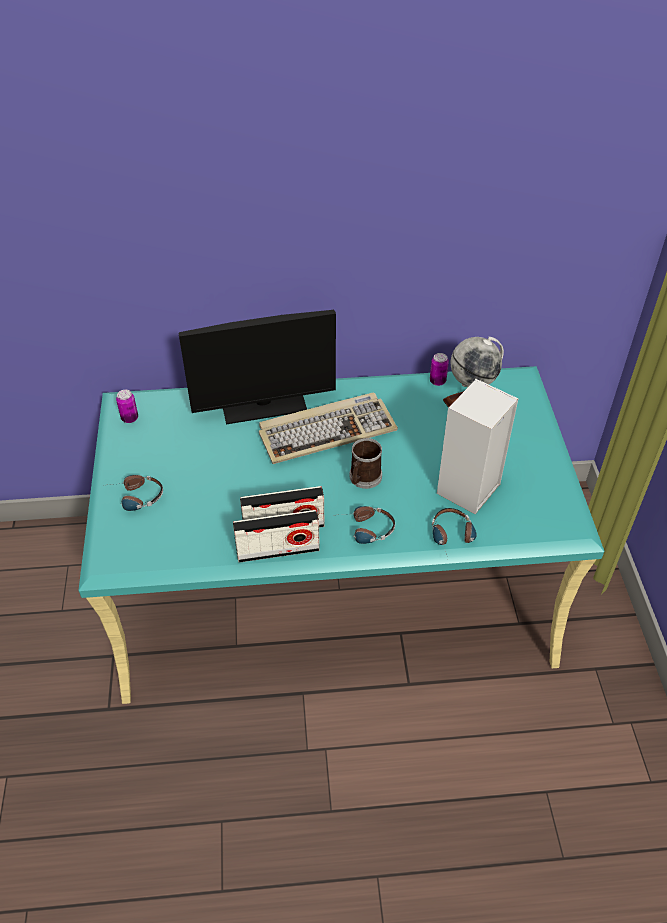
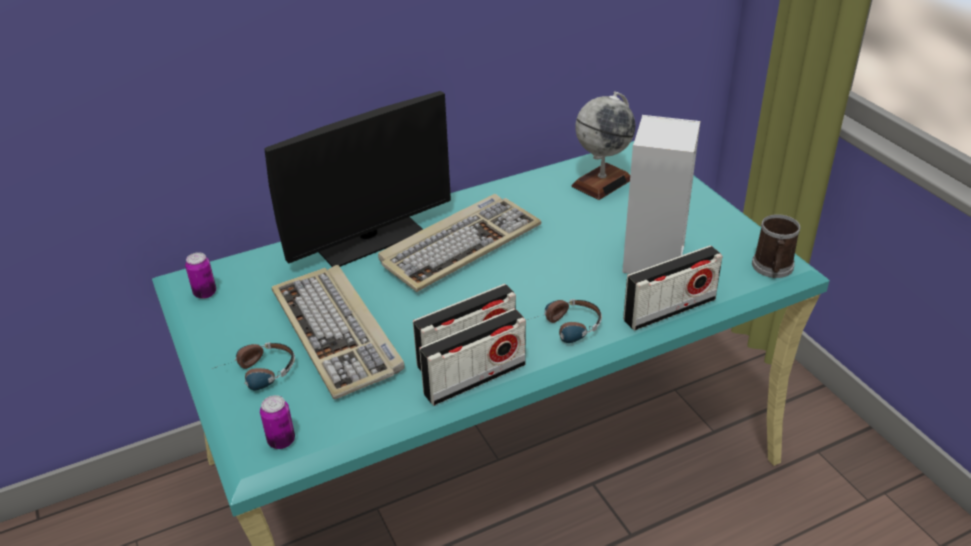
camera: 20 degrees left, 10 degrees down
(203, 481) = (338, 333): none -> keyboard
(363, 478) = (531, 280): mug -> mug (772, 268)
(437, 381) = (554, 171): can -> can (281, 441)
(453, 538) = (669, 309): headphones -> radio

